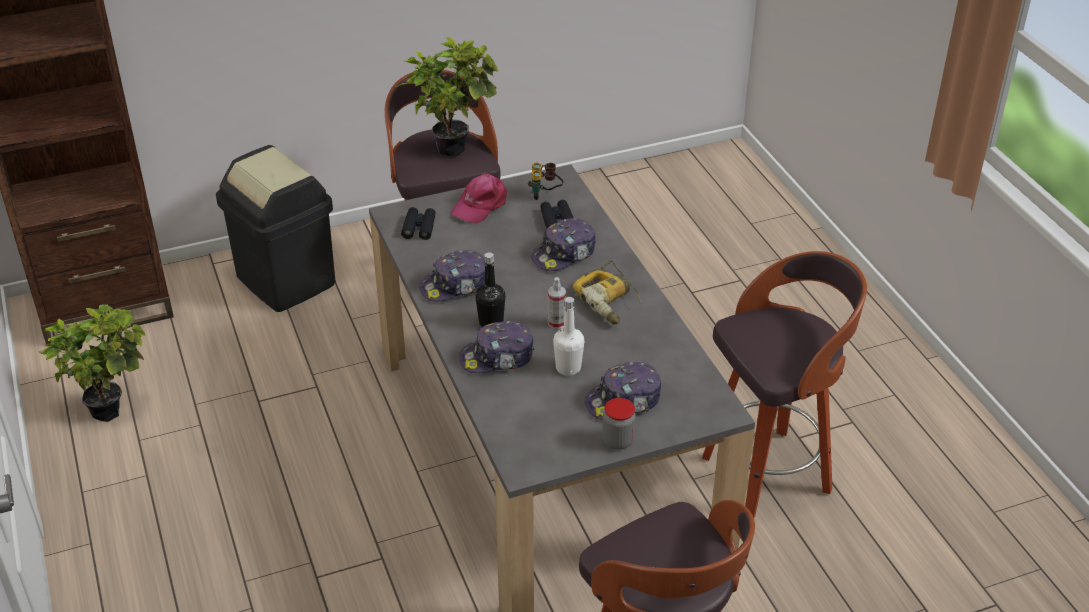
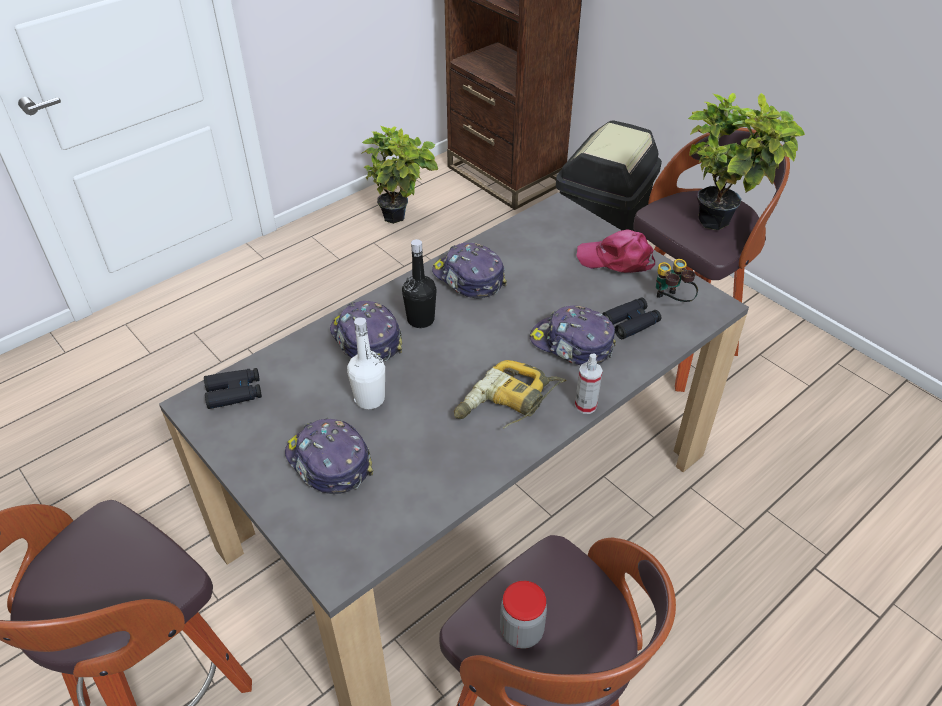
camera: 70 degrees right, 5 degrees up
(419, 227) = (548, 230): black binoculars -> black binoculars (234, 393)
(556, 323) = (444, 369): spray bottle -> spray bottle (585, 405)
(618, 441) = (256, 474): jar -> jar (521, 631)

